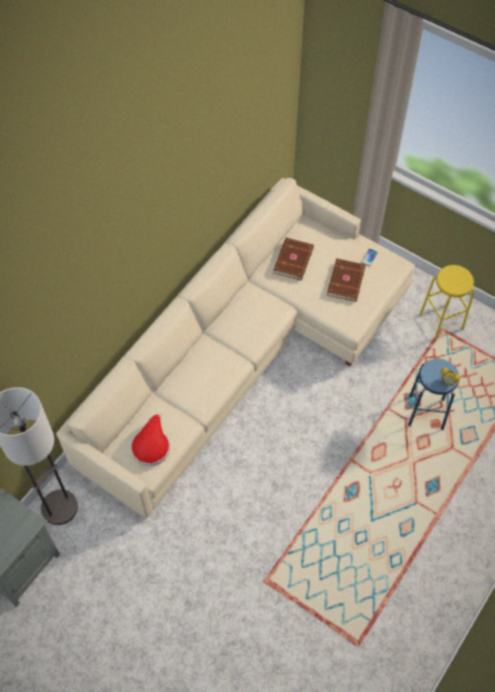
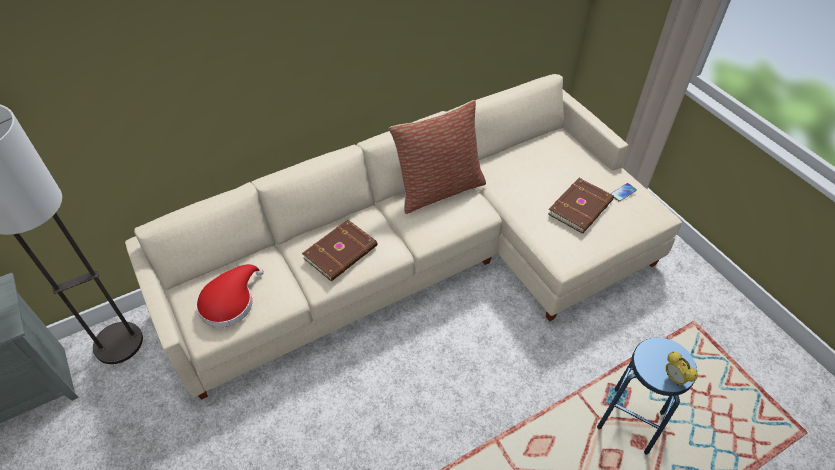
camera: 25 degrees right, 10 degrees down
(242, 303) = (439, 189): none -> pillow
(294, 260) = (525, 166): brown book -> brown book (341, 252)
(441, 321) = (696, 313): yellow stool -> none

